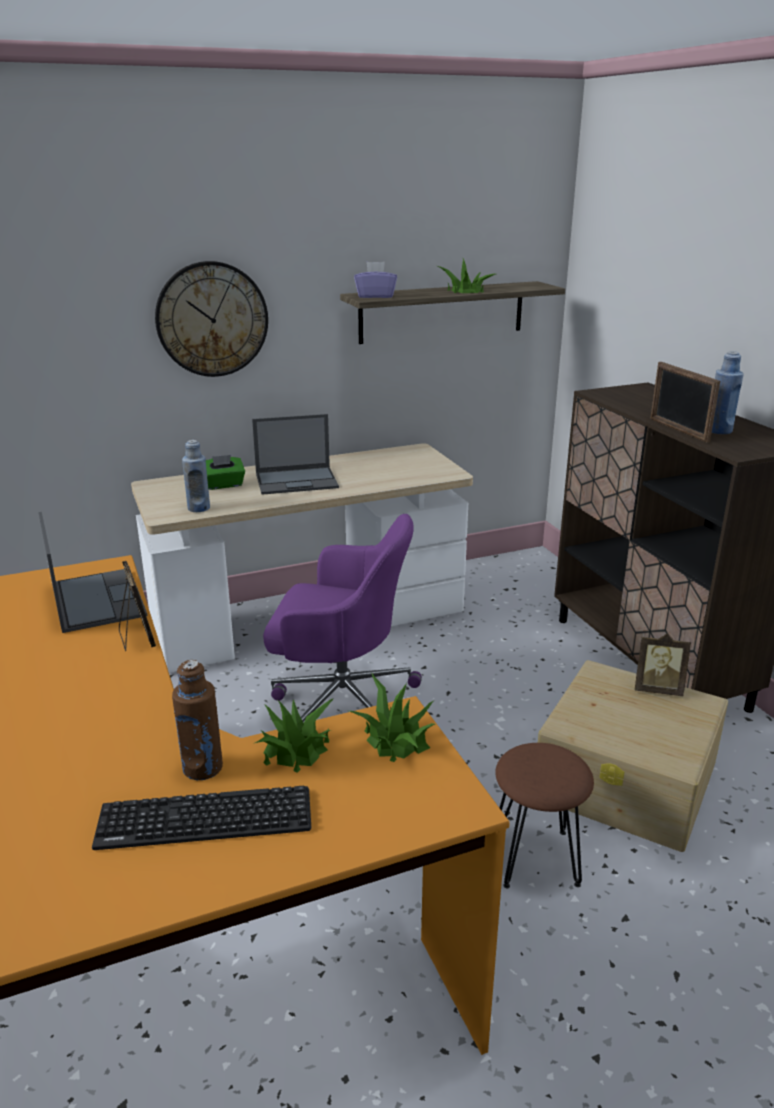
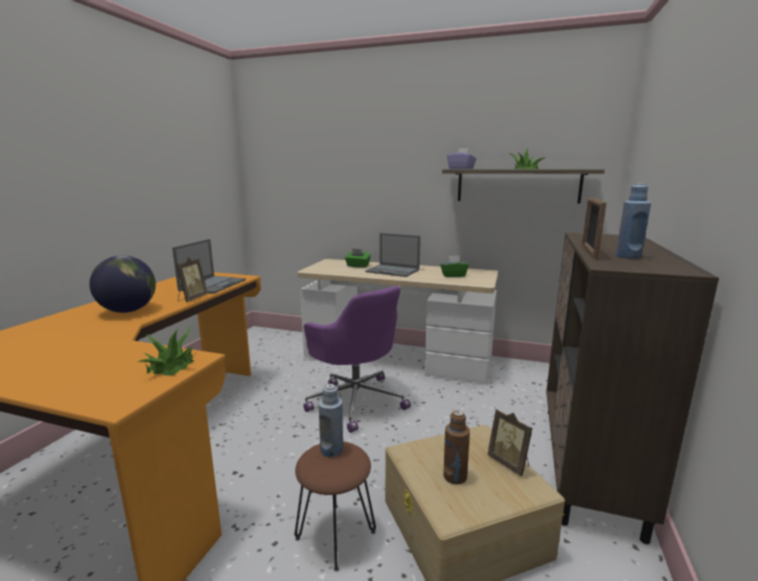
camera: 40 degrees right, 10 degrees down
(88, 702) = (128, 311): none -> globe
(198, 508) = (328, 271): blue bottle -> blue bottle (331, 450)
(203, 768) = (95, 343): brown bottle -> brown bottle (455, 477)
(205, 819) = (49, 359): keyboard -> none
(212, 319) = (374, 179): wall clock -> none
(295, 749) = (133, 351): potted plant -> none
(392, 468) = (453, 275): none -> green tissue box

